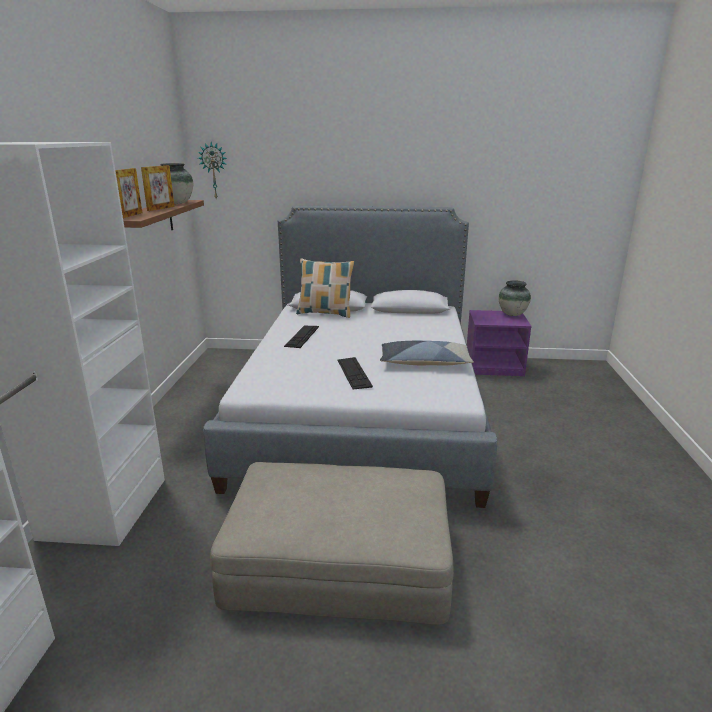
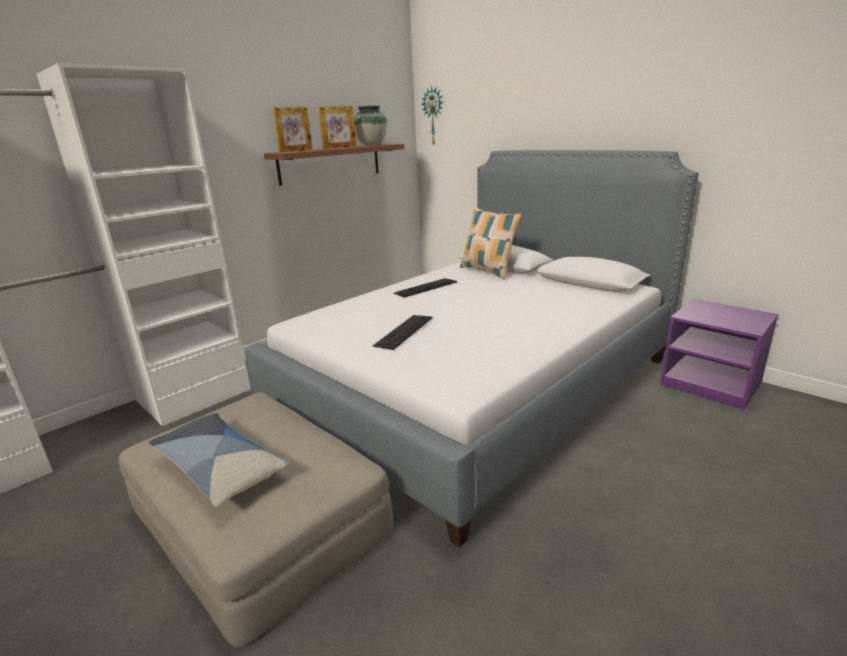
camera: 40 degrees right, 0 degrees up
(424, 362) = (496, 340): pillow -> pillow (219, 467)
(512, 314) = (754, 315): vase -> none

